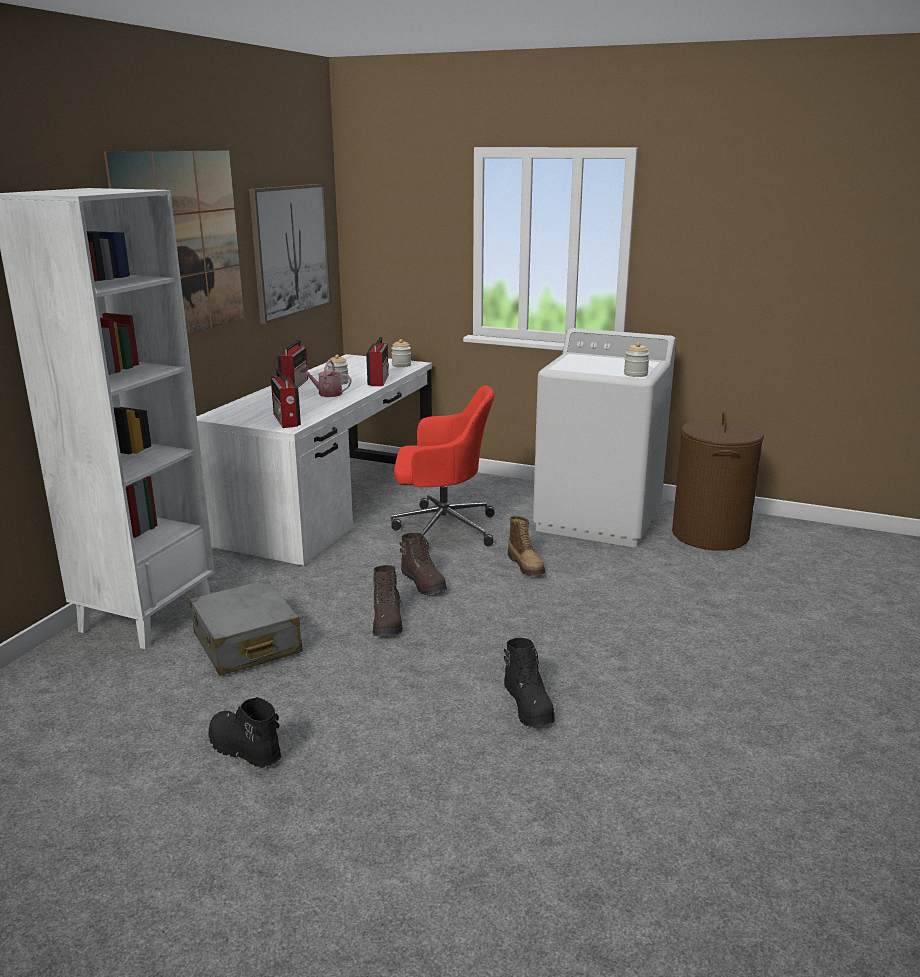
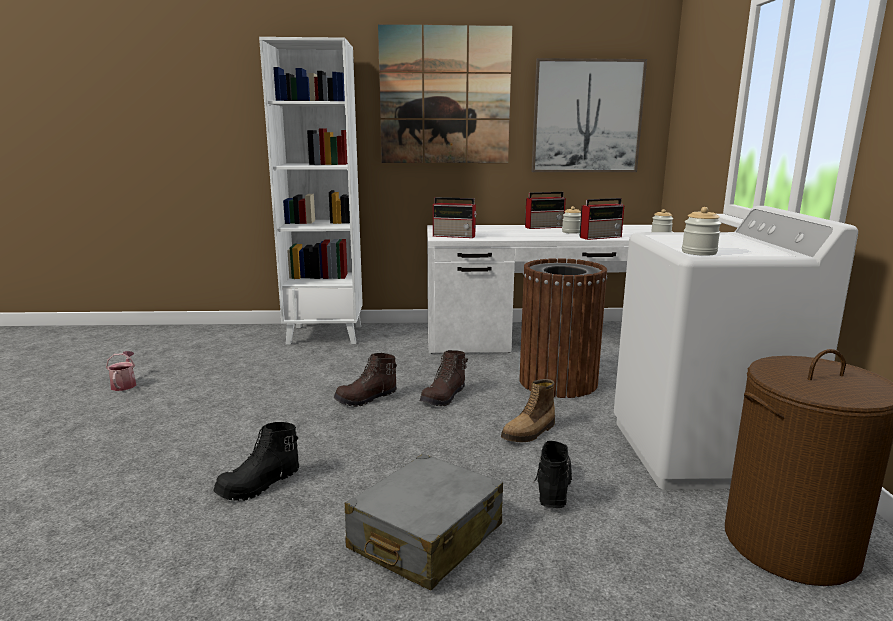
camera: 65 degrees right, 5 degrees down
(243, 750) = (178, 396): black boot -> black boot (553, 488)
(246, 644) = (306, 365): grey suitcase -> grey suitcase (425, 538)
(286, 420) = (455, 236): radio -> radio turned 120 degrees counterclockwise
(326, 393) = (536, 234): watering can -> watering can (124, 384)
(442, 528) = (558, 382): red office chair -> brown trash can

